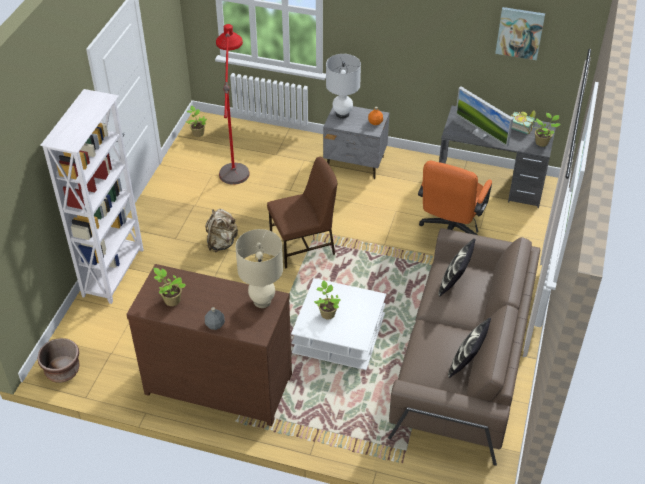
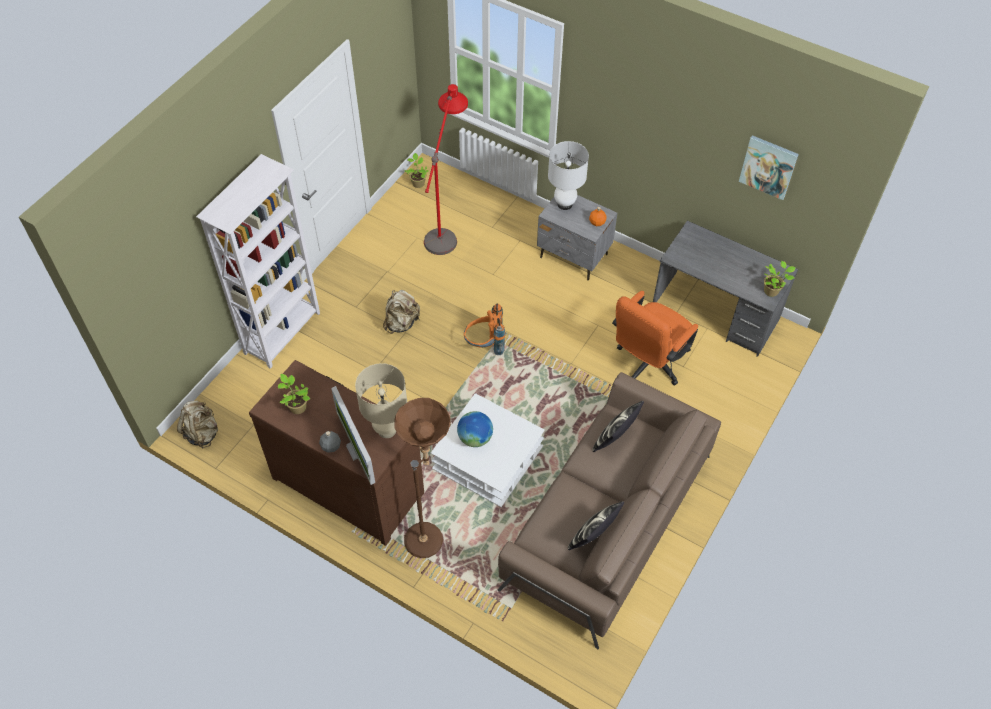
camera: 15 degrees right, 10 degrees up
(63, 371) = (202, 433): brown planter -> beige backpack
(303, 245) = (485, 345): brown chair -> orange backpack
(310, 408) = (430, 535): none -> brown floor lamp
(327, 313) = (475, 438): potted plant -> globe
(481, 133) = (706, 265): monitor -> monitor (357, 450)
(521, 125) = (756, 264): book -> none

